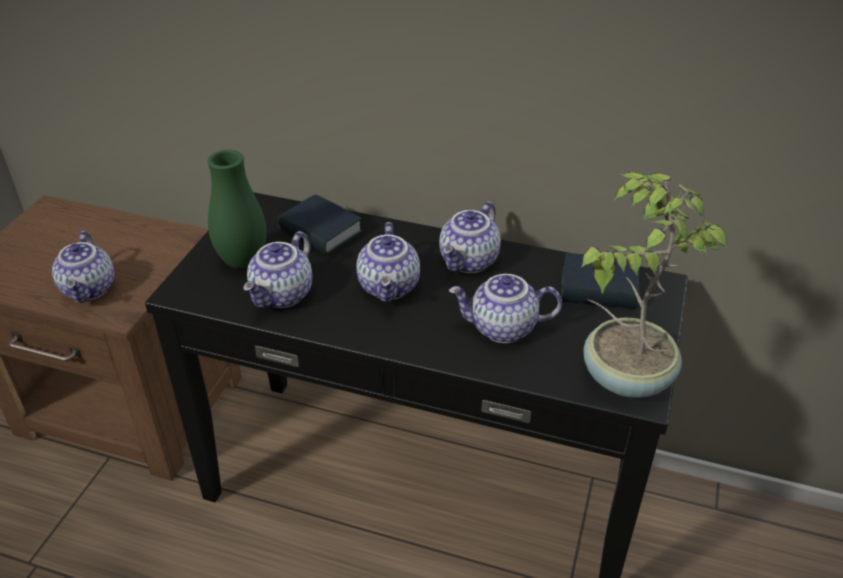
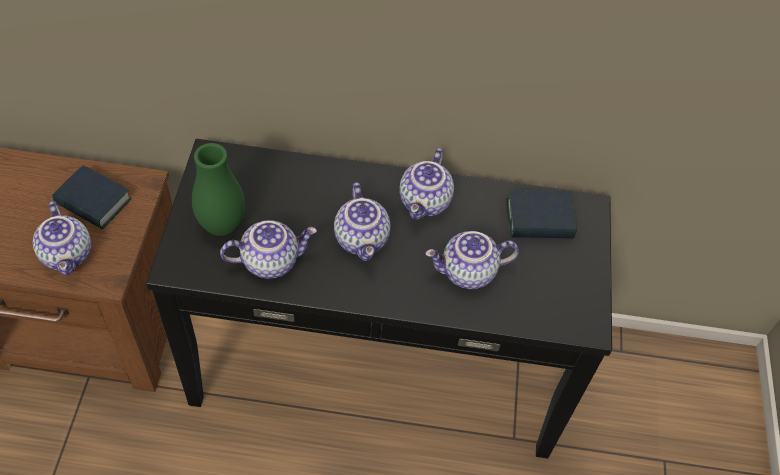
camera: 15 degrees left, 15 degrees up
(283, 295) = (270, 260): teapot -> teapot turned 120 degrees counterclockwise
(320, 232) = (284, 182): book -> book (93, 202)
(624, 376) = (573, 309): potted plant -> none

